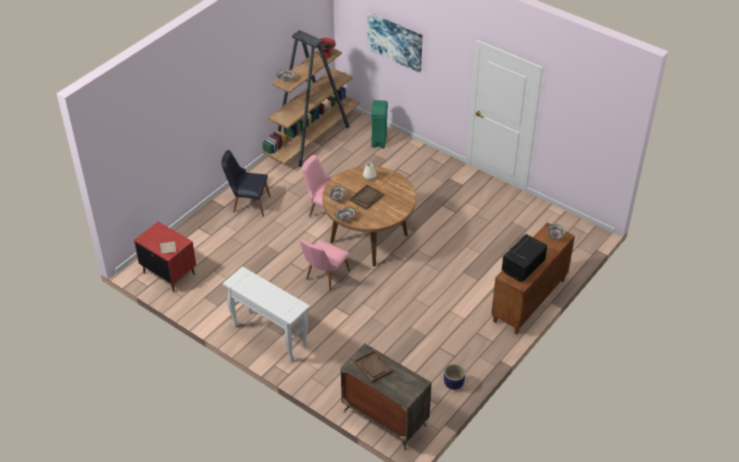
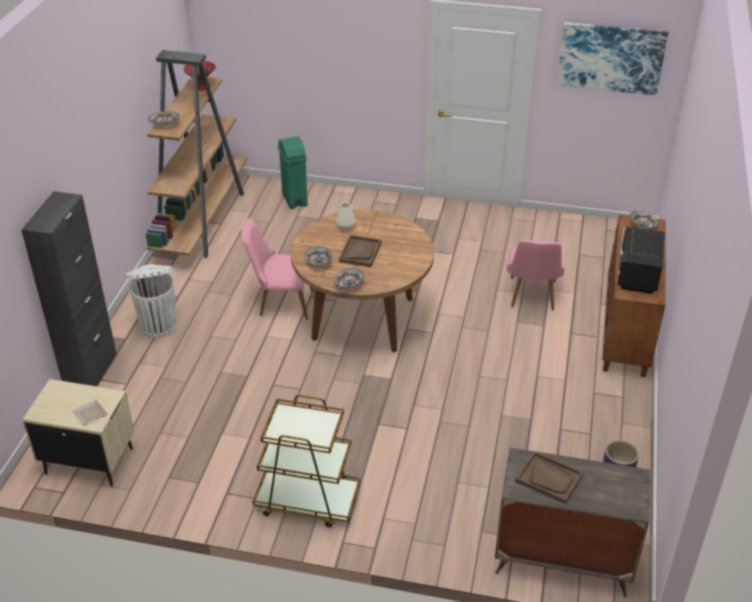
camera: 25 degrees left, 5 degrees down
(169, 273) = (89, 461): red nightstand -> beige nightstand
(195, 221) = (91, 372): none -> black cabinet
(247, 204) = (158, 325): black chair -> white trash can
(269, 336) = (307, 500): white console table -> brown cart
(324, 277) = (335, 388): pink chair -> pink chair (531, 297)
(395, 41) = (296, 44): picture -> picture (610, 58)

